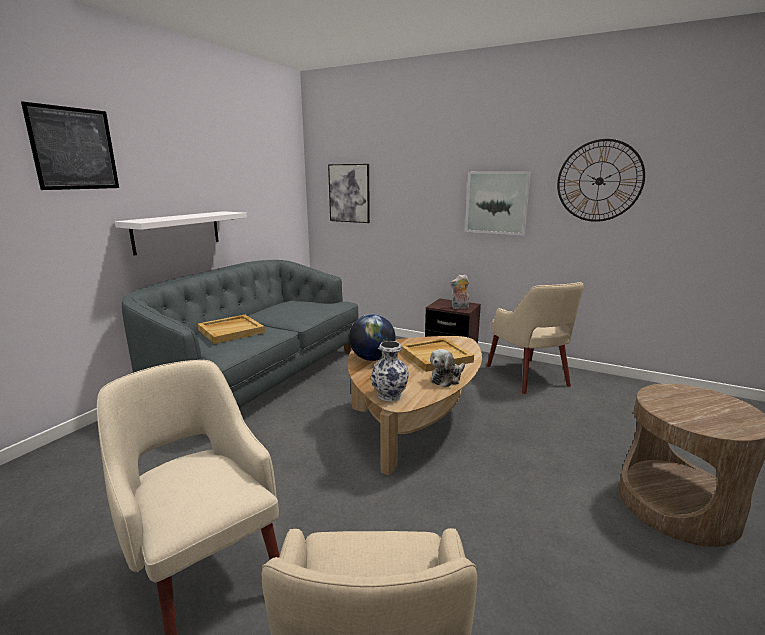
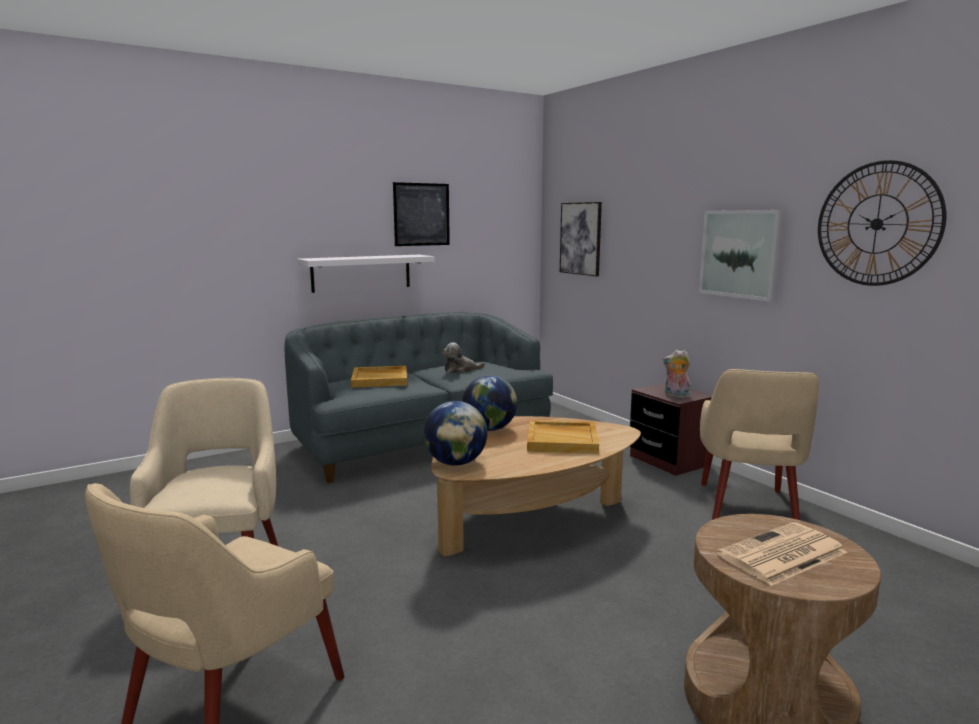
camera: 30 degrees right, 5 degrees down
(74, 149) = (267, 192): picture -> picture (421, 214)
(390, 395) = (455, 463): vase -> globe
(447, 378) = (539, 462): plush toy -> plush toy (461, 370)
(705, 411) = (781, 555): none -> newspaper

